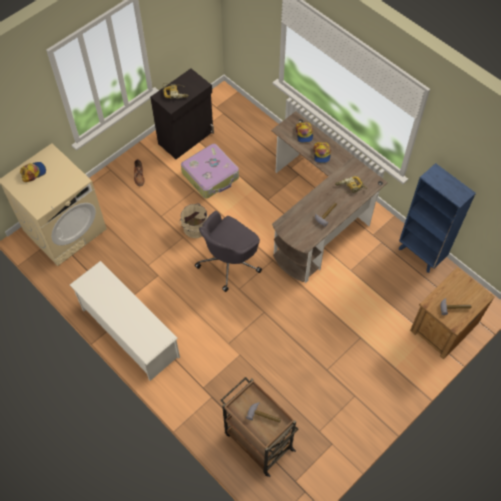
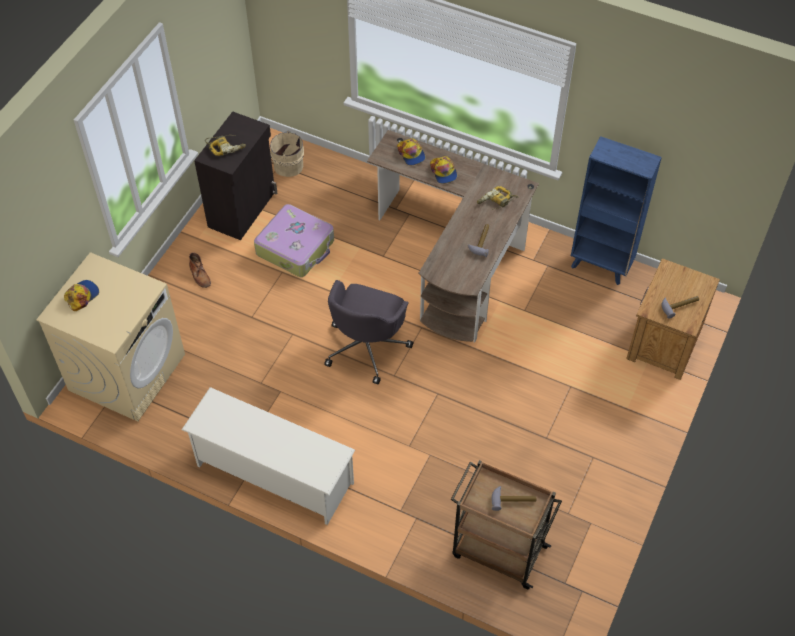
camera: 20 degrees left, 5 degrees down
(194, 227) = (302, 318): beige bucket -> beige bucket (287, 165)

